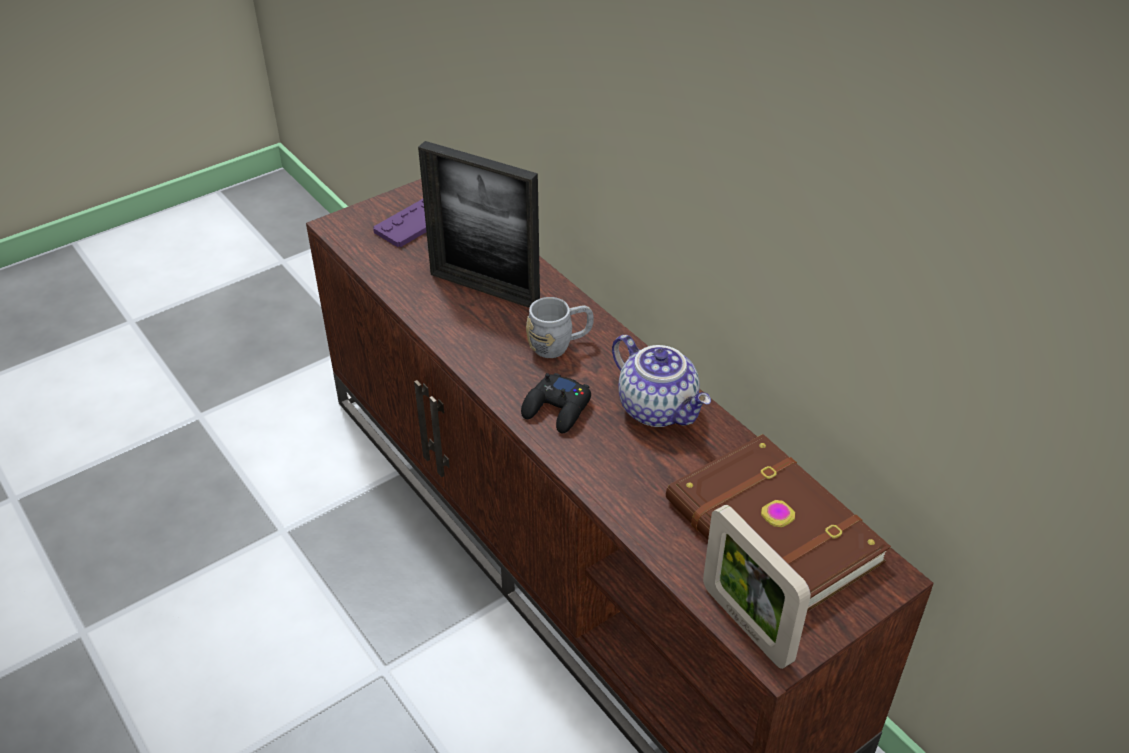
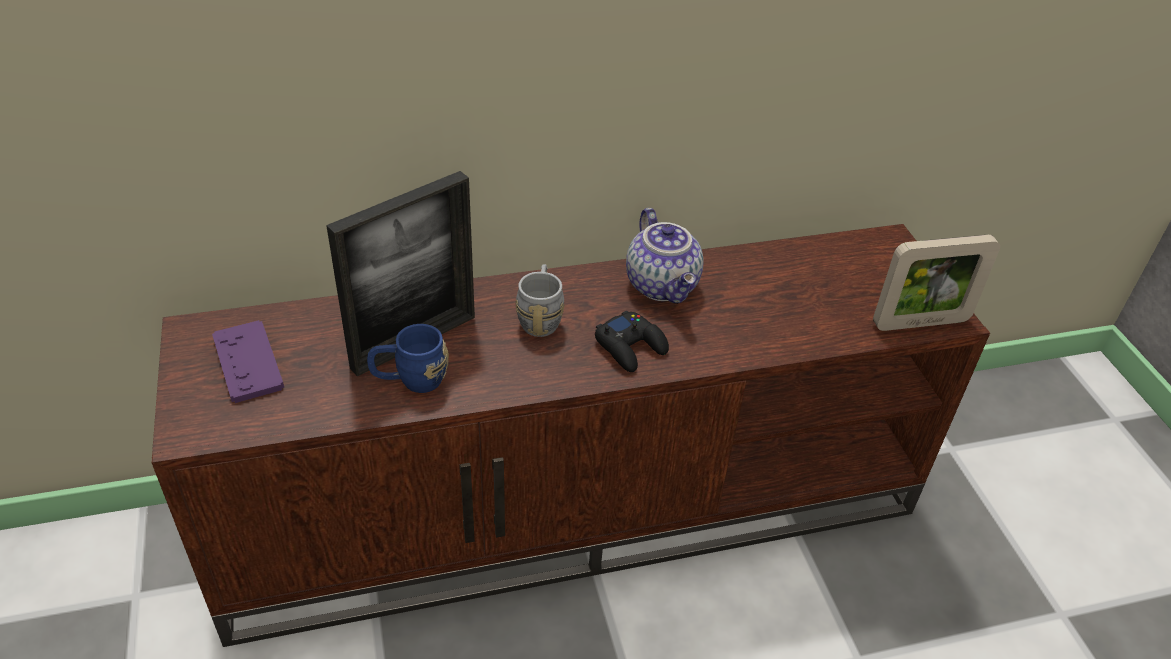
camera: 70 degrees left, 0 degrees up
(441, 301) = (410, 380): none -> blue mug
(659, 408) = (663, 285): teapot -> teapot turned 90 degrees clockwise
(771, 534) = (833, 277): brown book -> none

